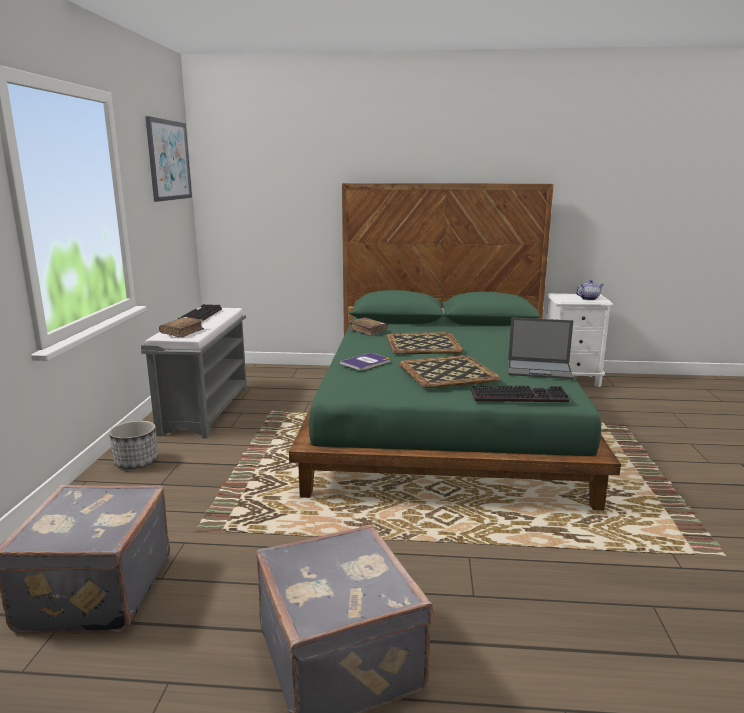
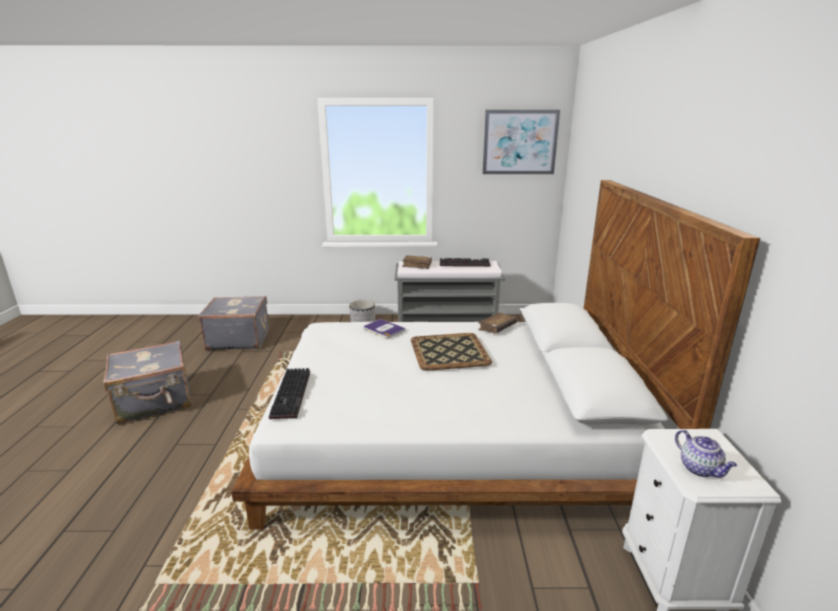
camera: 85 degrees right, 5 degrees up
(444, 421) = (451, 437): green bed -> white bed
(448, 372) = (354, 361): tray -> none
(540, 369) = (370, 413): laptop -> none

